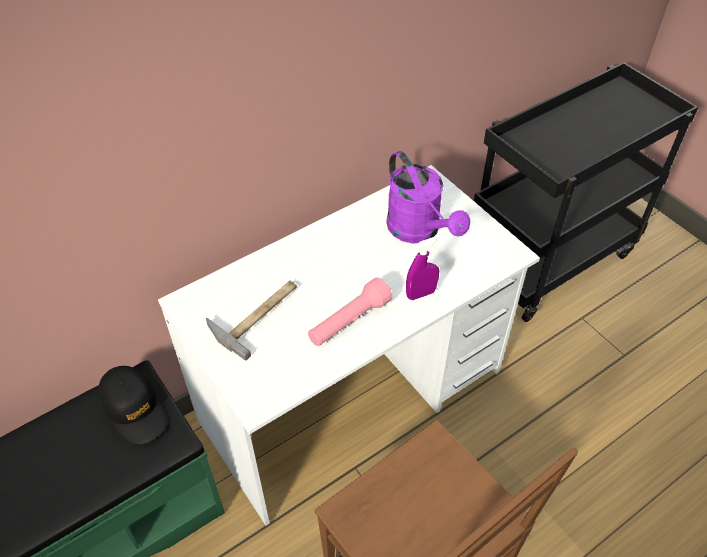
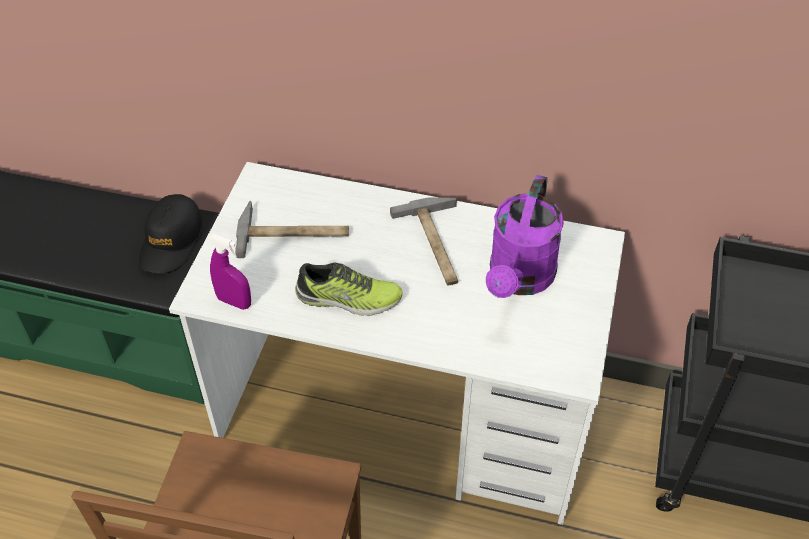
camera: 50 degrees right, 0 degrees up
(349, 321) = (348, 299): pink flashlight -> shoe
(351, 249) = (437, 244): none -> hammer
(420, 294) = (437, 331): purple spray bottle -> purple spray bottle (234, 302)

